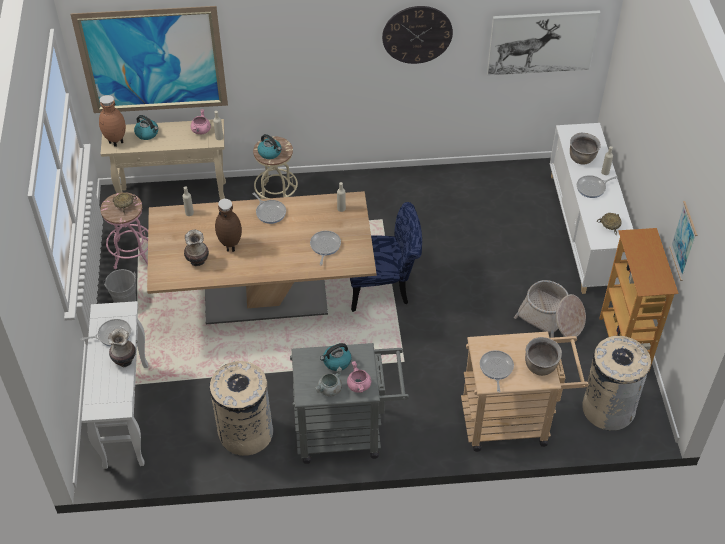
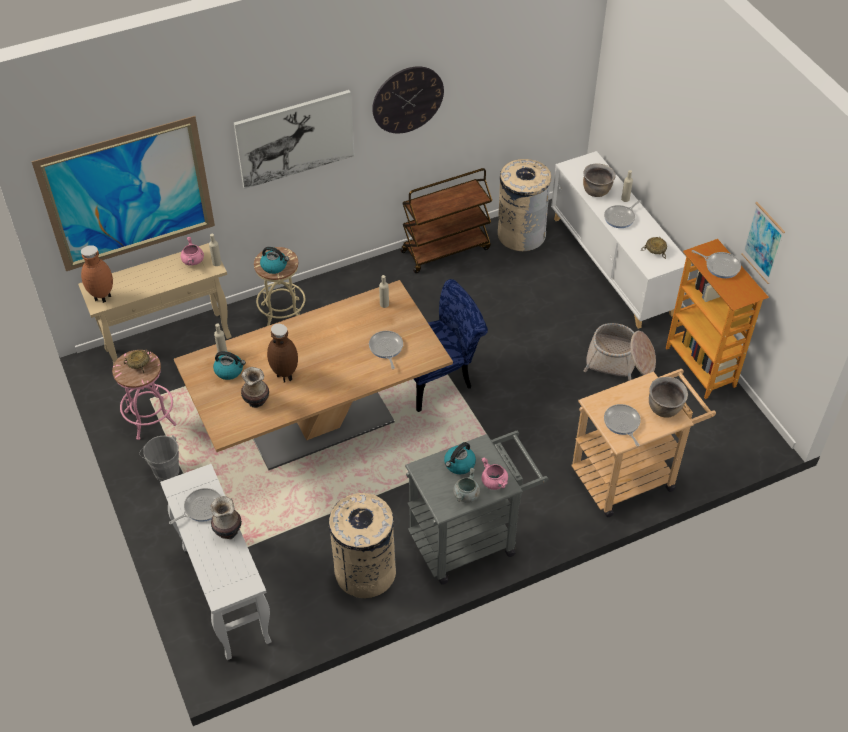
camera: 20 degrees left, 0 degrees up
(147, 133) = (134, 279): kettle -> kettle (229, 370)
(270, 212) = (310, 328): frying pan -> frying pan (720, 266)
(441, 178) = (446, 249): none -> brown cart
(542, 42) = (531, 79): picture -> picture (295, 138)
(608, 408) = (714, 434): beige trash can -> beige trash can (521, 234)

